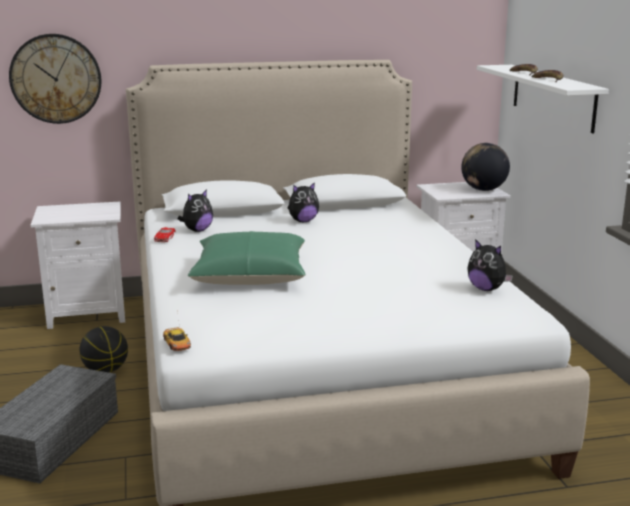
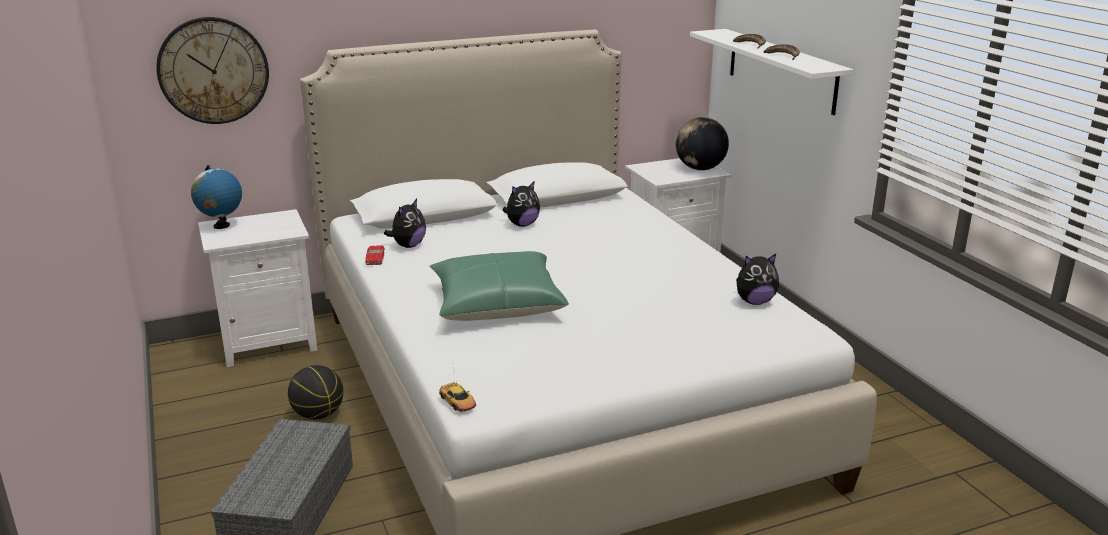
camera: 10 degrees left, 5 degrees up
(53, 209) = (221, 226): none -> globe
(486, 289) = (754, 301): plush toy -> plush toy turned 45 degrees counterclockwise

